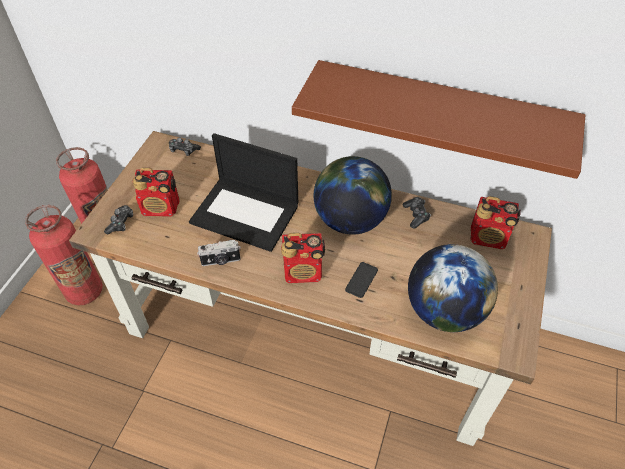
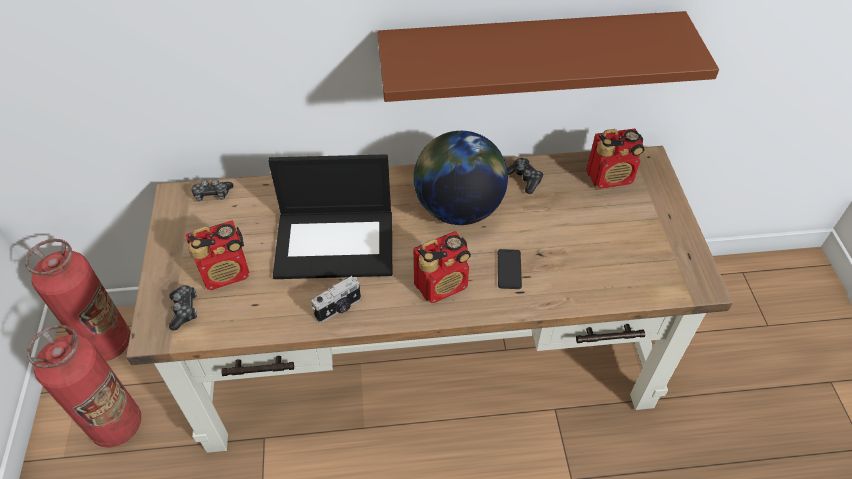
camera: 25 degrees left, 0 degrees up
(444, 311) = (611, 269): globe -> none

